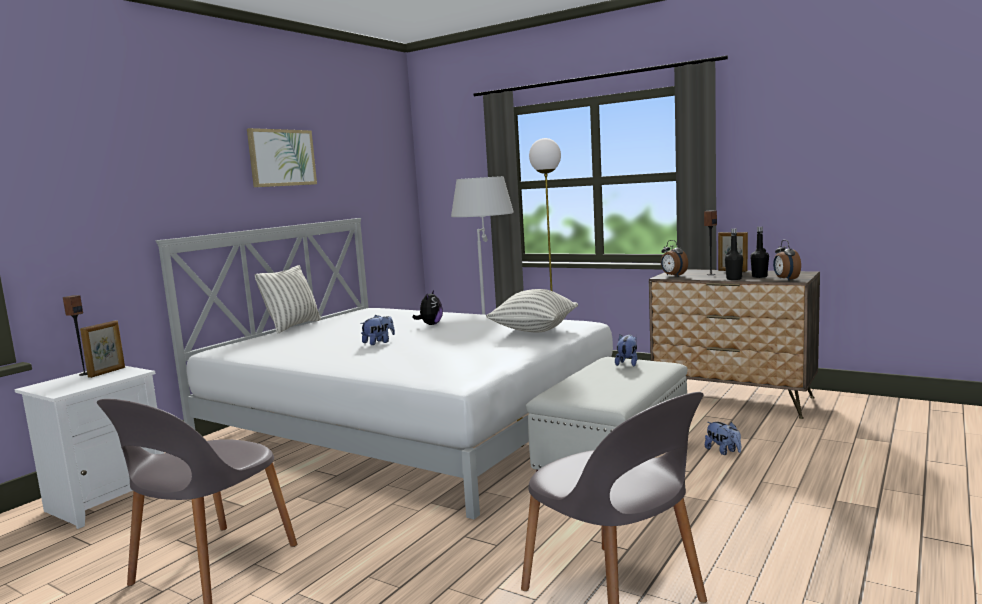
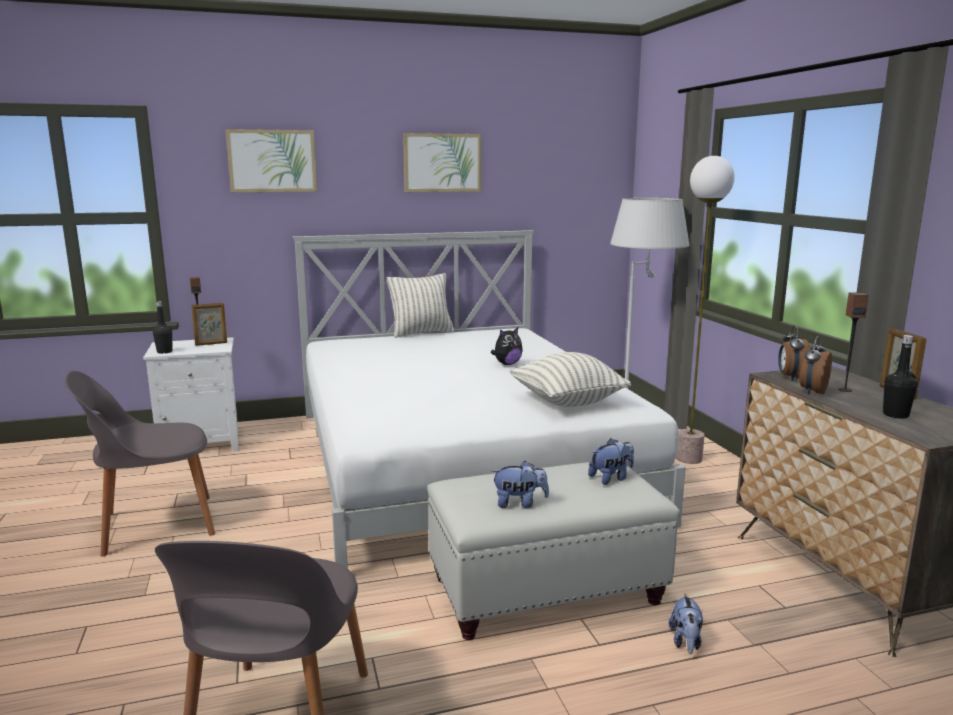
camera: 40 degrees right, 5 degrees up
(123, 157) = (272, 161): none -> picture
(379, 342) = (420, 371): plush toy -> plush toy (519, 503)
(733, 279) = (846, 407): black bottle -> black bottle (164, 352)
(785, 279) = (916, 432): alarm clock -> alarm clock (812, 391)

